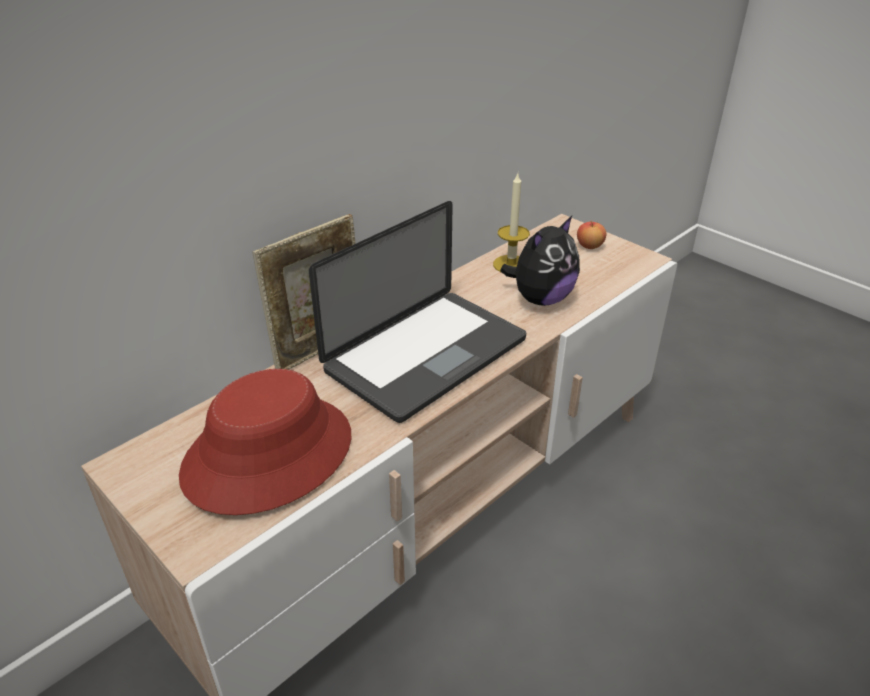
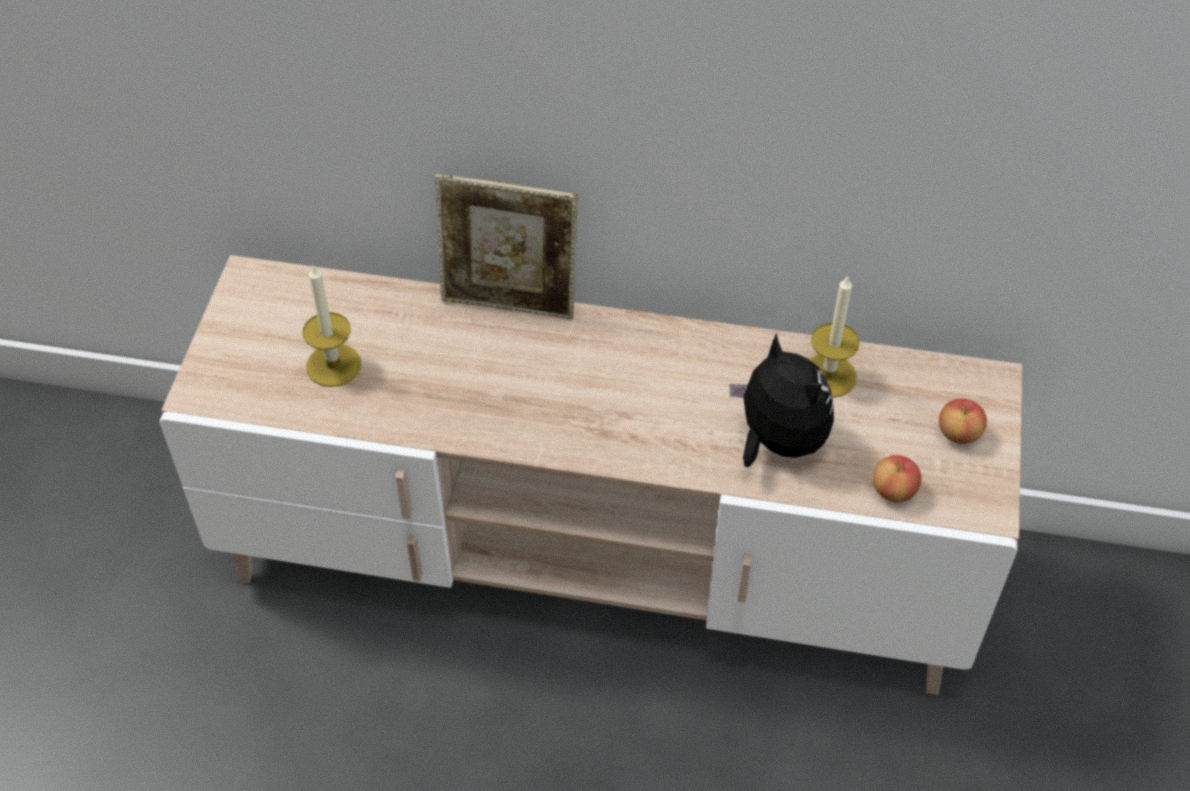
camera: 55 degrees right, 15 degrees up
(268, 454) = (333, 365): red hat -> candle
(426, 355) = (572, 395): laptop -> none
(541, 299) = (777, 441): plush toy -> plush toy turned 135 degrees counterclockwise
(610, 279) = (893, 491): none -> apple

